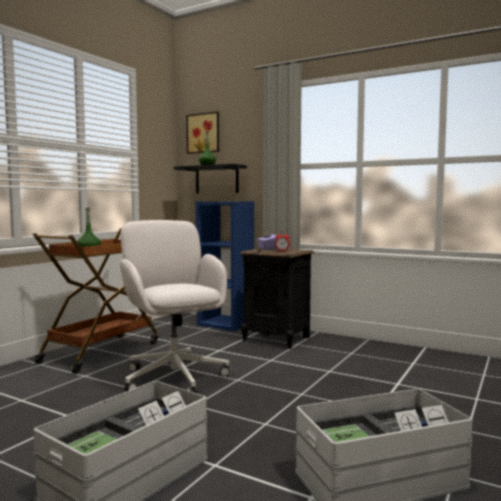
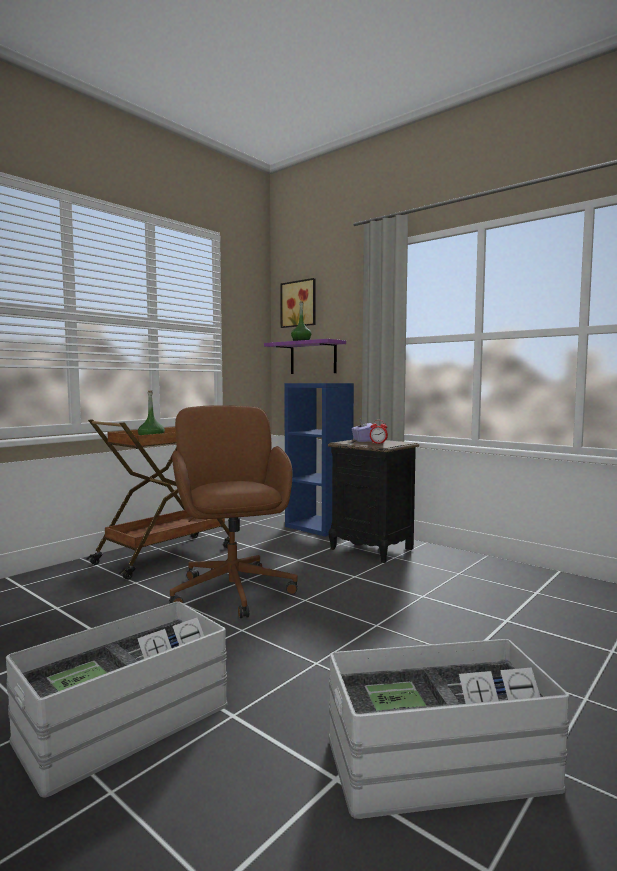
camera: 10 degrees right, 0 degrees up
(175, 378) = (233, 592): white office chair -> brown office chair
(217, 180) = (313, 358): black shelf -> purple shelf

